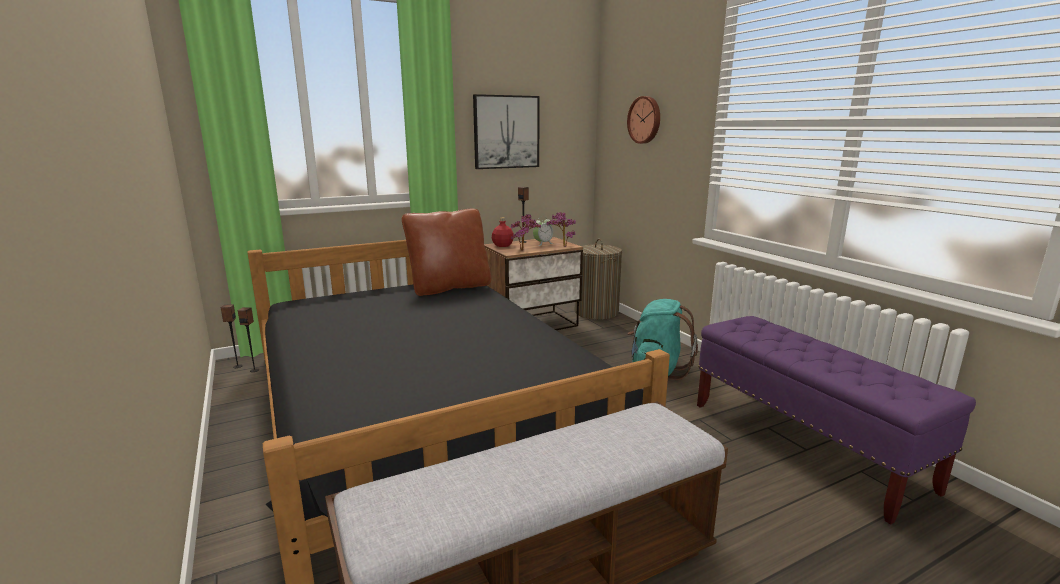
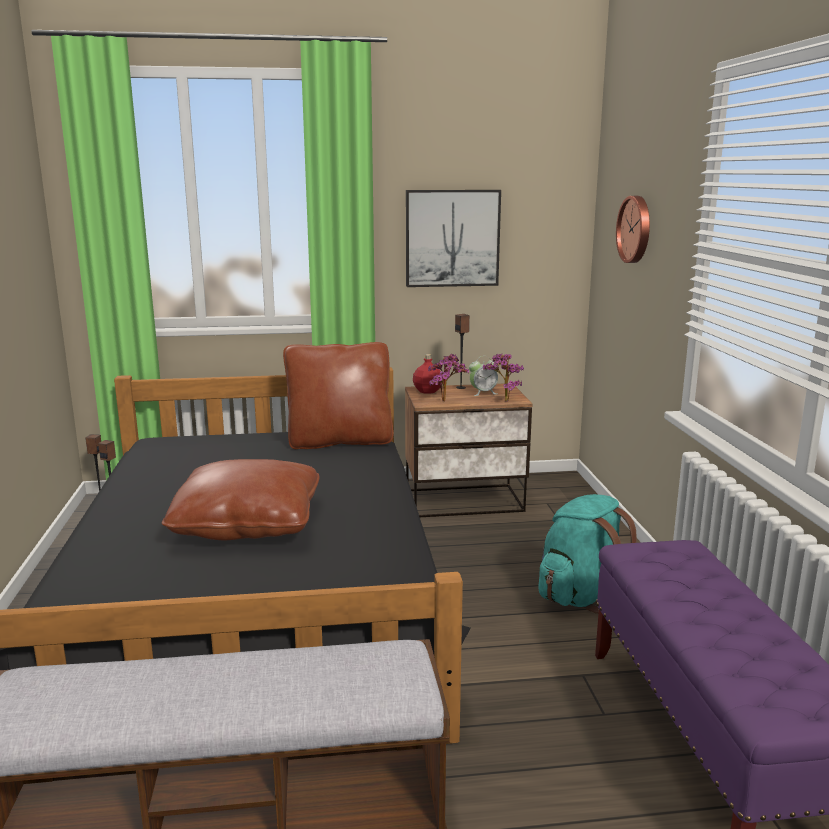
camera: 20 degrees right, 0 degrees up
(436, 349) = (247, 524): none -> brown pillow
(596, 312) = (567, 494): laundry basket -> none

